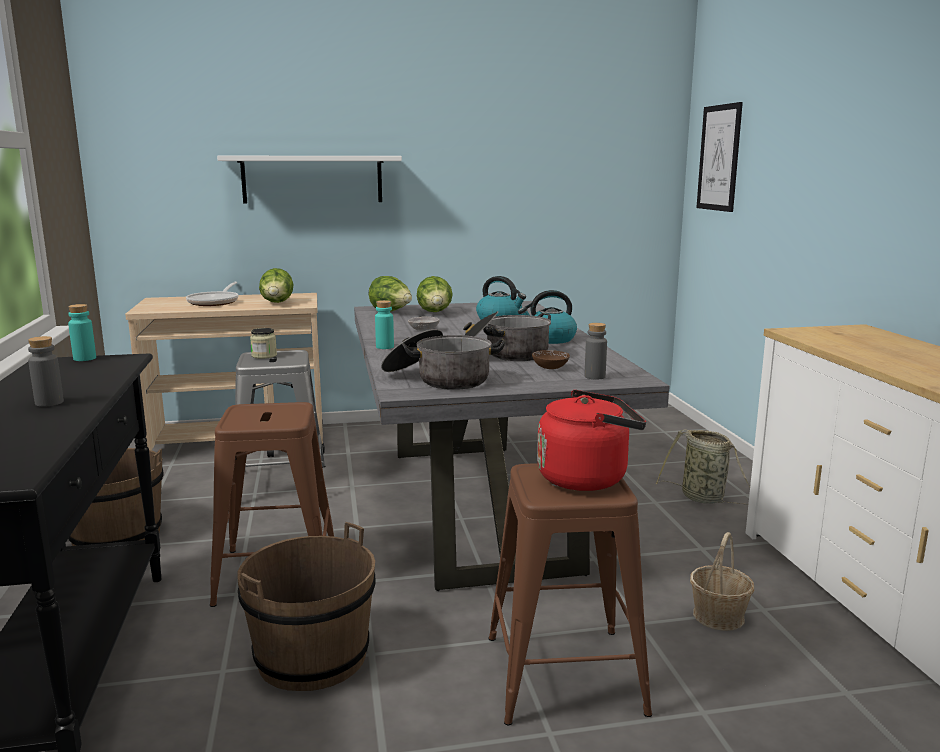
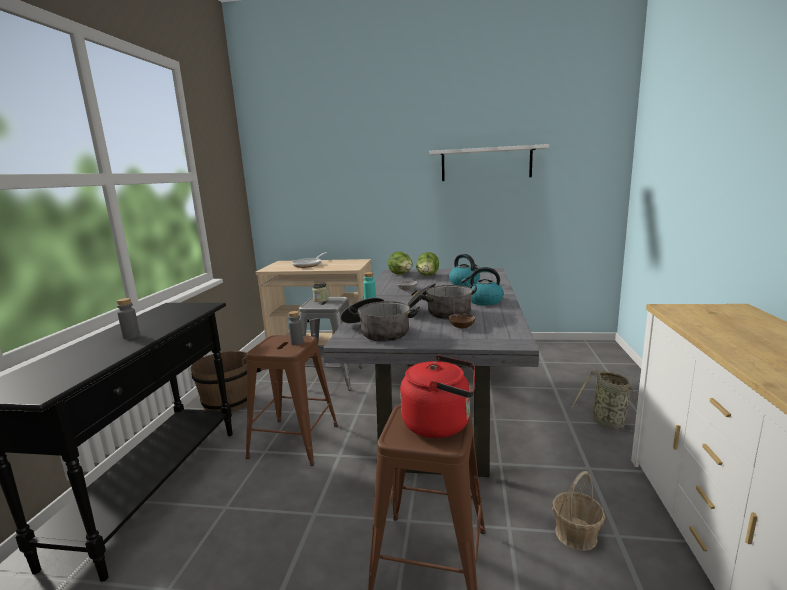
camera: 20 degrees right, 0 degrees up
(84, 358) = (188, 304): turquoise bottle -> none
(277, 303) = (340, 266): lettuce -> none
(312, 179) = (369, 190): white shelf -> white shelf (486, 164)
(312, 656) = (279, 508): brown bucket -> none
(594, 376) = (487, 337): grey bottle -> grey bottle (297, 342)
(719, 158) = (651, 164): picture -> none

